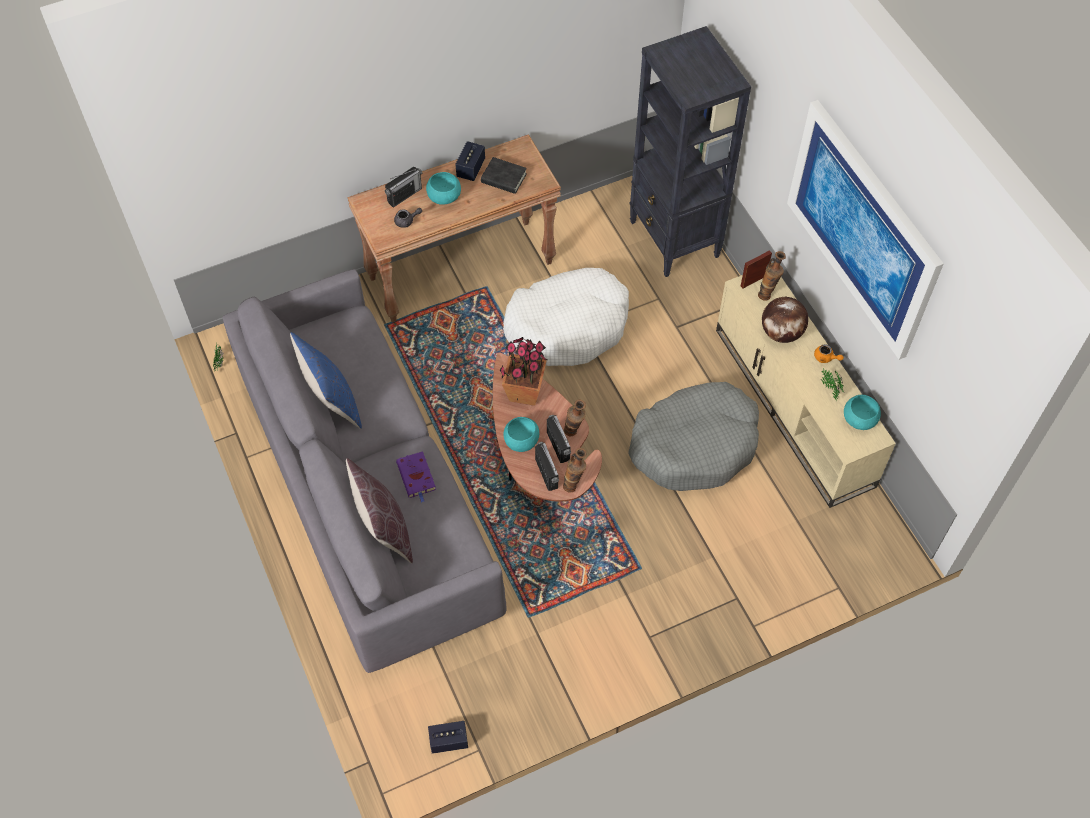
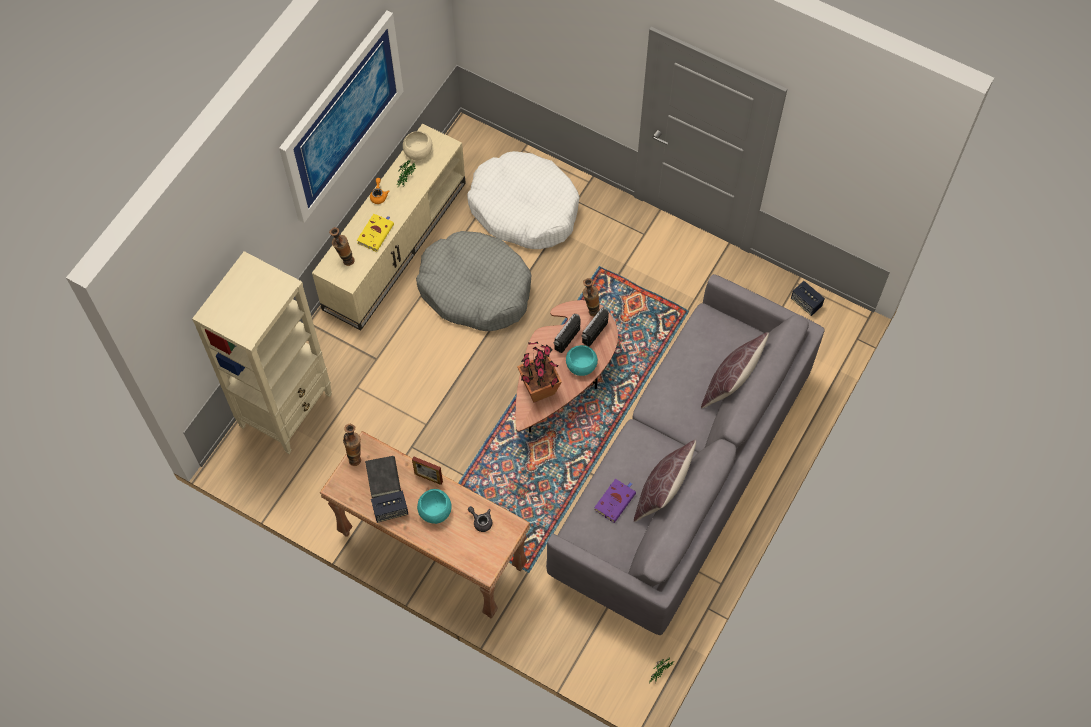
camera: 125 degrees left, 5 degrees up
(331, 401) = (662, 494): blue pillow -> brown pillow
(404, 195) = (455, 542): radio -> none
(417, 477) = (677, 389): purple book -> purple book (615, 500)
(568, 326) = (430, 435): white dog bed -> white dog bed (524, 208)
(574, 433) = (549, 335): vase -> vase (355, 456)
(674, 240) = (287, 410): black bookcase -> beige bookcase
(753, 281) = (338, 275): picture frame -> picture frame (428, 477)
(781, 333) = (376, 233): globe -> yellow book
(860, 419) = (418, 151): turquoise bowl -> beige bowl

